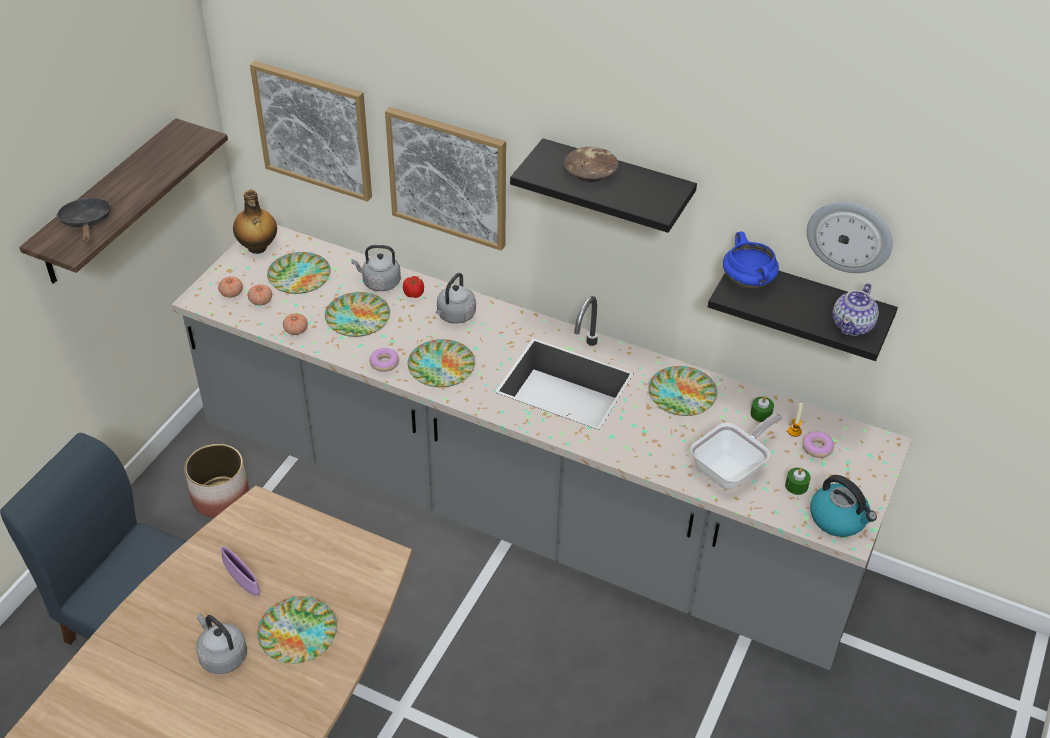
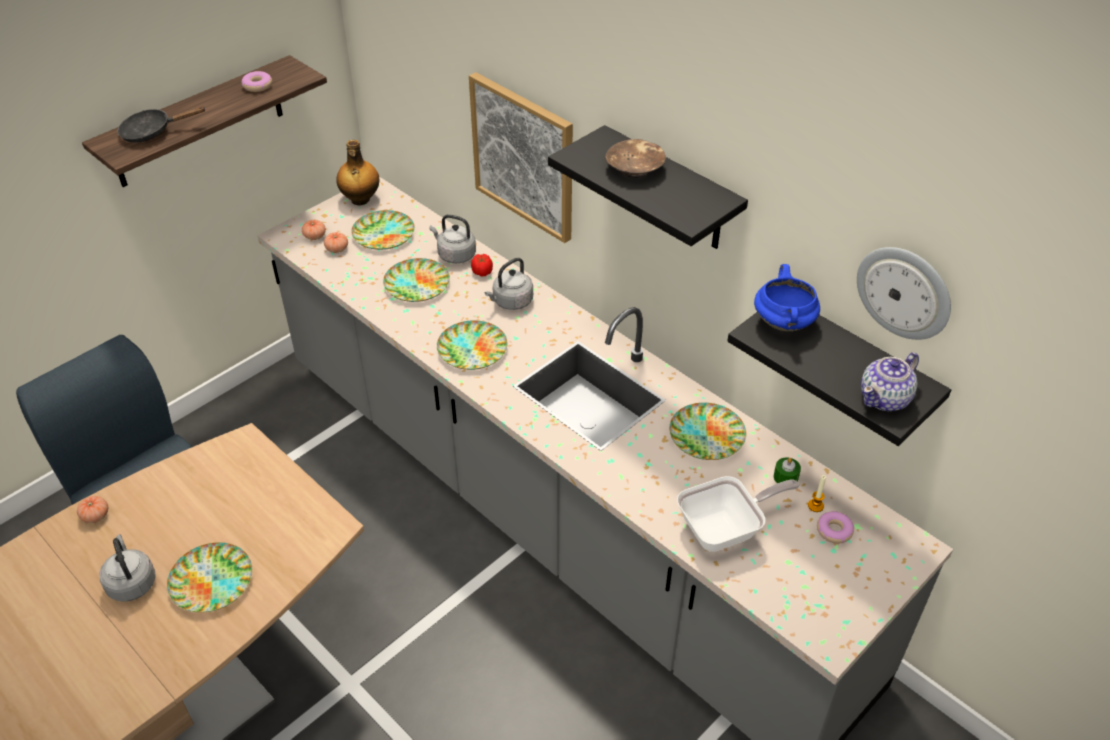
camera: 20 degrees right, 0 degrees up
(87, 223) = (152, 132): black frying pan -> black frying pan turned 105 degrees counterclockwise
(220, 497) = (282, 431): planter -> none
(242, 581) = (189, 513): purple bowl -> none
(296, 330) = (354, 283): tomato -> tomato (95, 516)
(314, 130) = (417, 89): picture -> none
(384, 363) = (420, 332): donut -> donut (257, 86)
(796, 486) = (791, 567): green candle -> none
(838, 519) = (824, 619): kettle -> none

